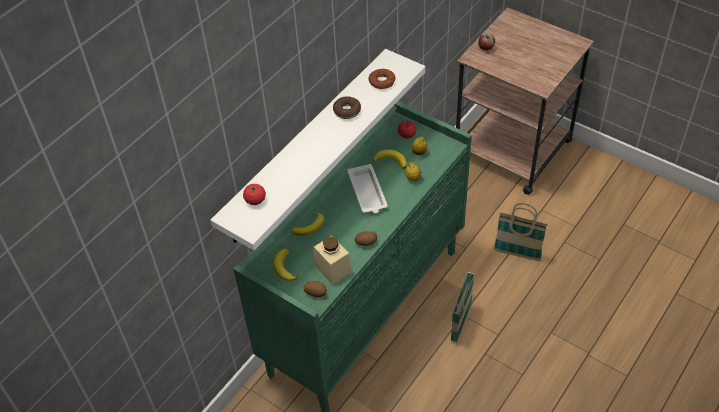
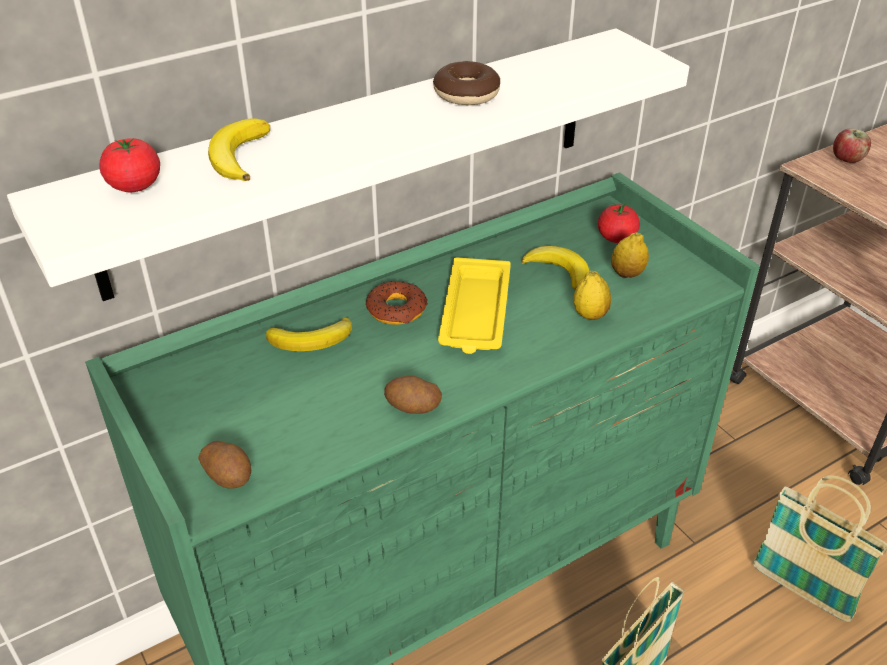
camera: 20 degrees right, 10 degrees down
(284, 267) = (202, 400): banana -> banana (238, 156)
(333, 269) = (302, 437): beige jar -> none
(367, 192) = (475, 313): white tray -> yellow tray
(382, 81) = (576, 68): donut -> donut (397, 309)

